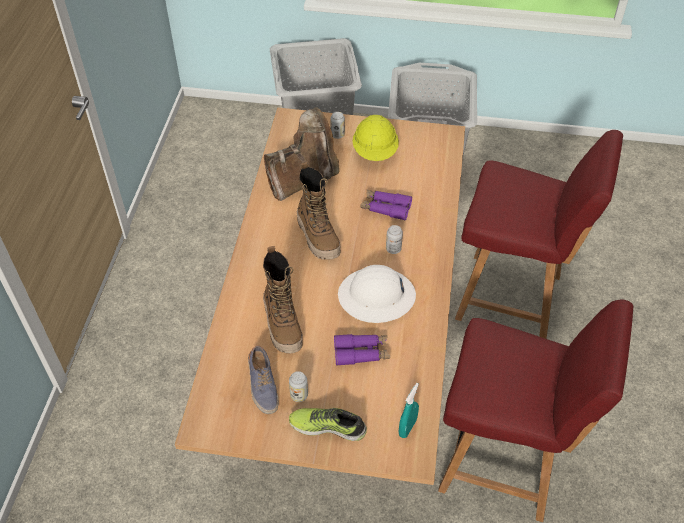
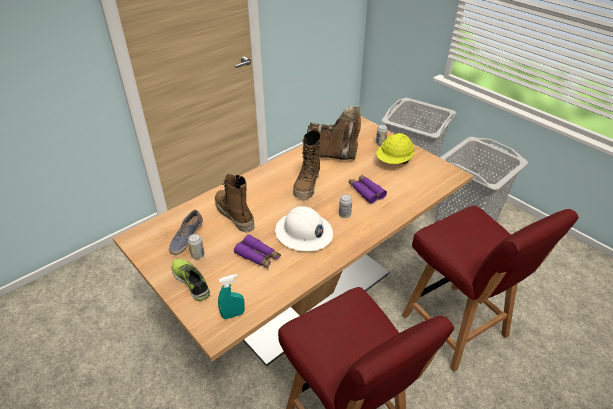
camera: 40 degrees right, 10 degrees down
(283, 324) = (234, 216): boot -> boot turned 120 degrees clockwise

